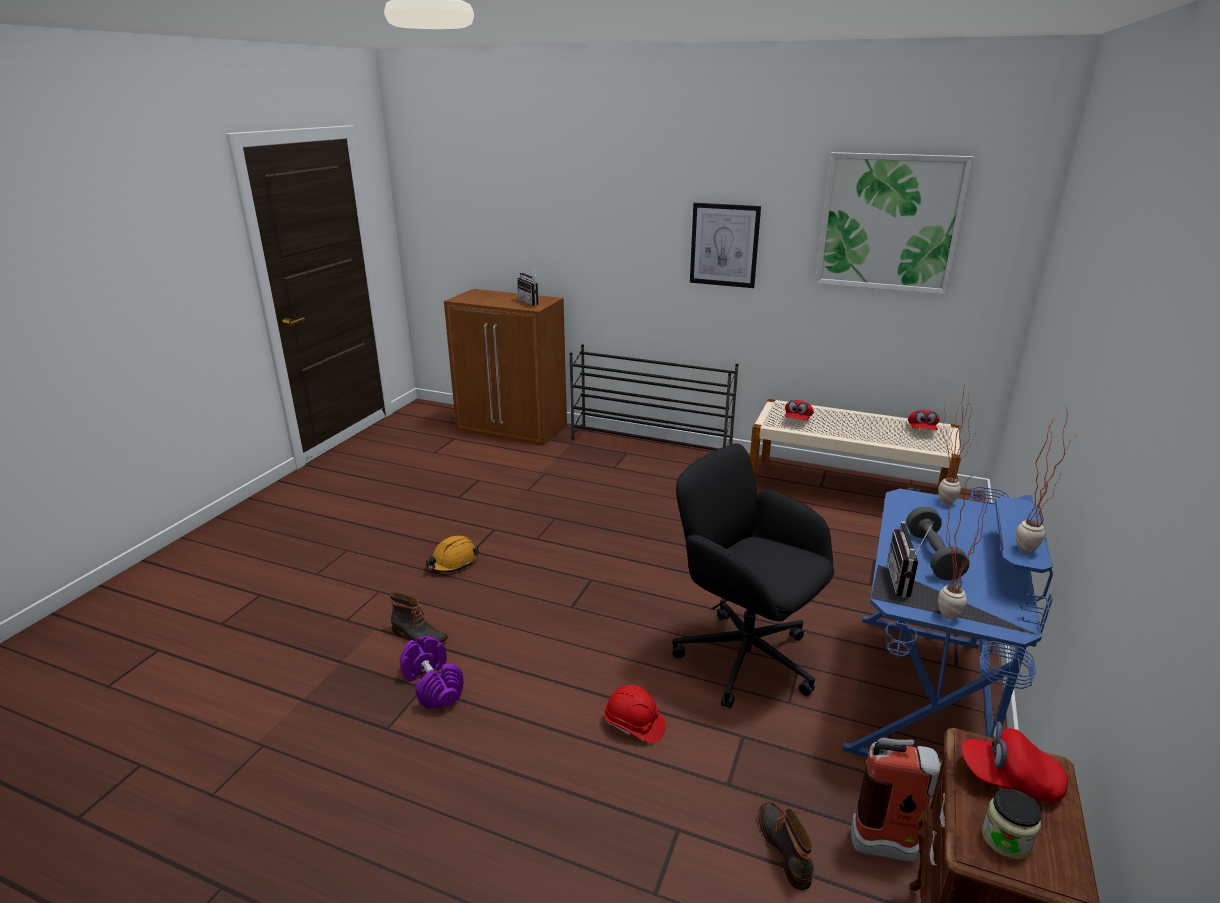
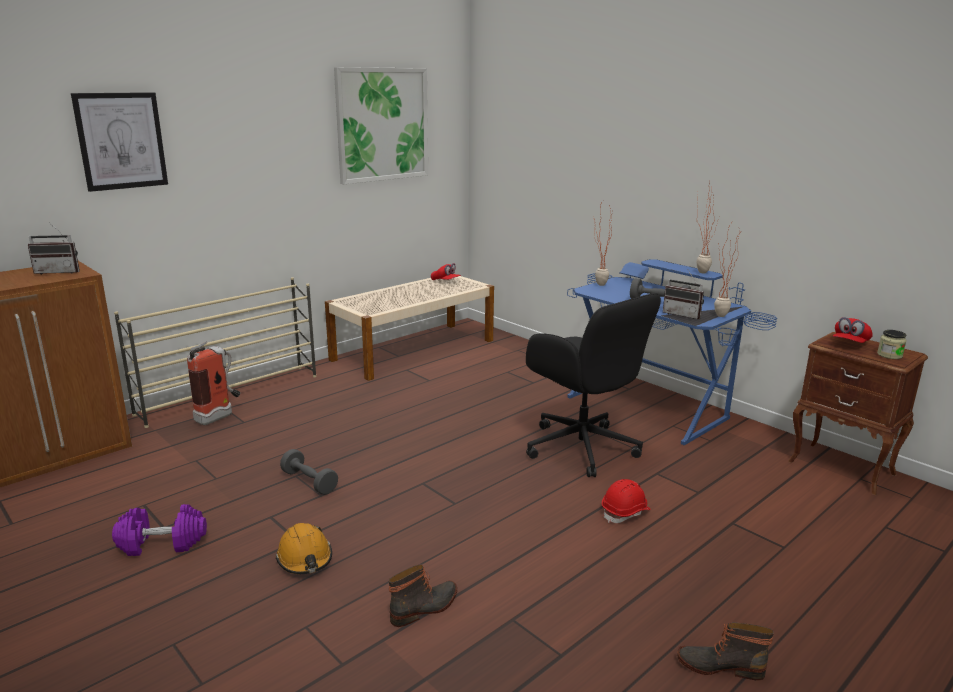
camera: 65 degrees left, 5 degrees down
(433, 685) = (513, 611): purple dumbbell -> purple dumbbell (163, 543)
(551, 527) = (309, 482): none -> grey dumbbell
(650, 446) = (231, 394): black shoe rack -> beige shoe rack
(724, 245) = (258, 162): picture -> picture (121, 141)
(746, 659) = (580, 448): black office chair -> black office chair turned 105 degrees counterclockwise
(786, 847) = (756, 489): boot -> boot (720, 665)
(797, 420) = (378, 303): red cap -> none
(896, 848) = (763, 456): fire extinguisher -> fire extinguisher (220, 416)

